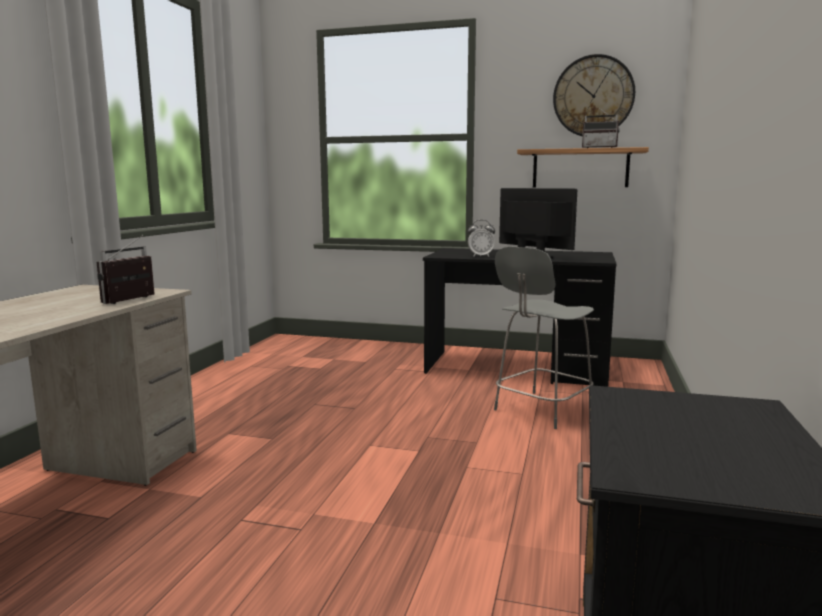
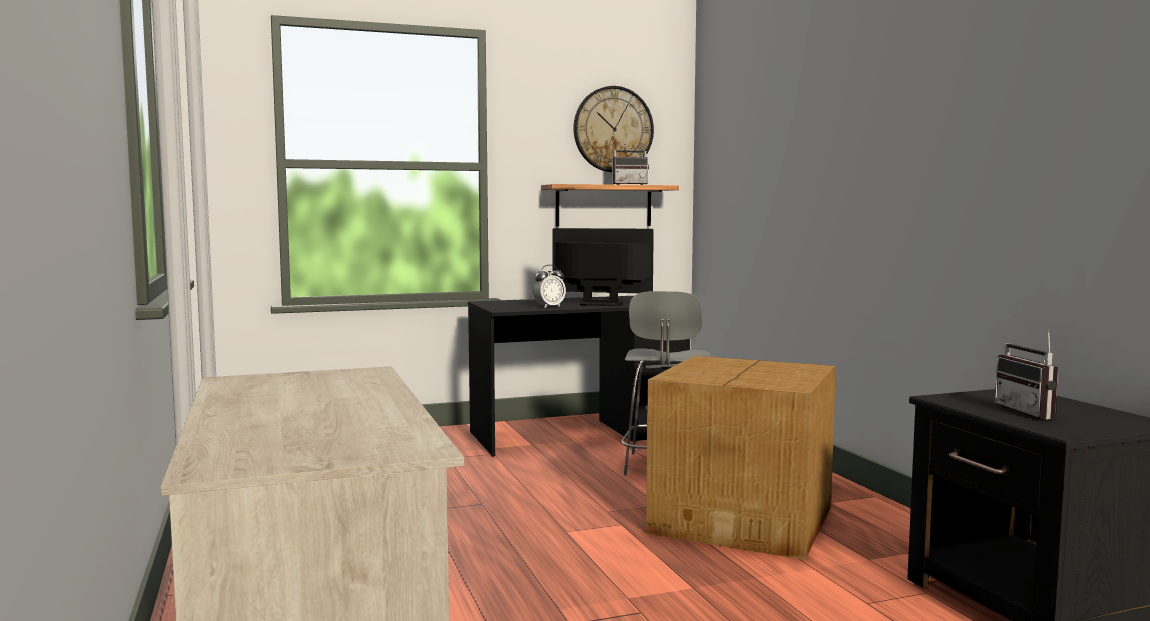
camera: 35 degrees left, 5 degrees down
(132, 300) = (383, 383): radio -> radio (1032, 412)
(527, 476) = (745, 519): none -> cardboard box

